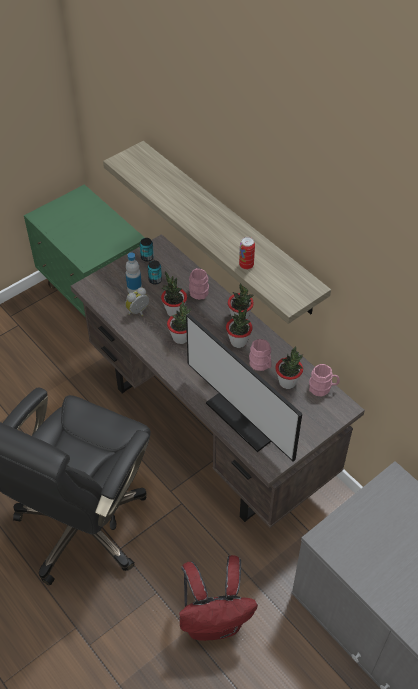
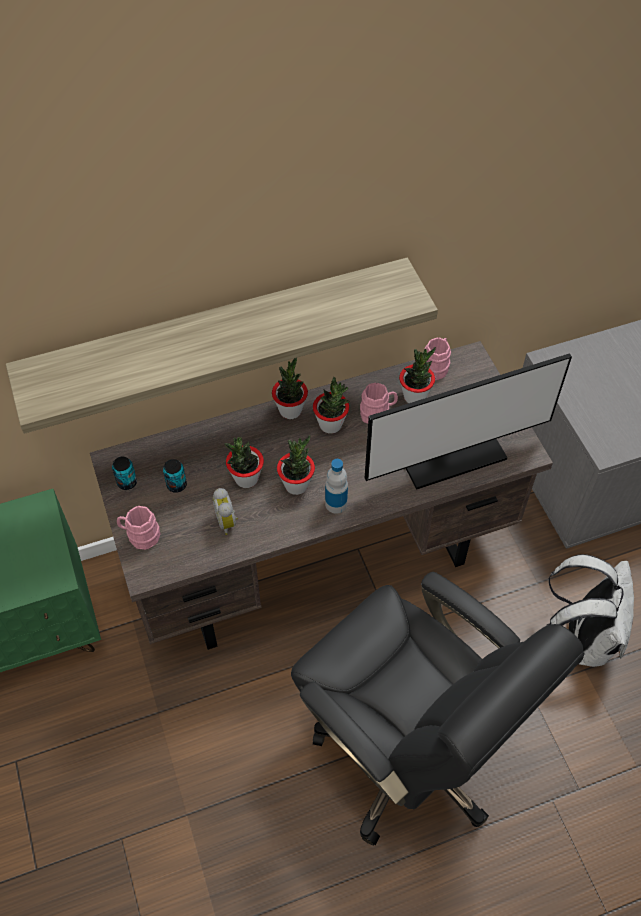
camera: 70 degrees left, 5 degrees up
(134, 289) = (181, 515): bottle -> bottle (336, 504)
(198, 290) = (221, 440): pink mug -> pink mug (140, 536)
(214, 622) = (582, 637): red backpack -> white backpack
(246, 265) = (331, 322): can -> none

